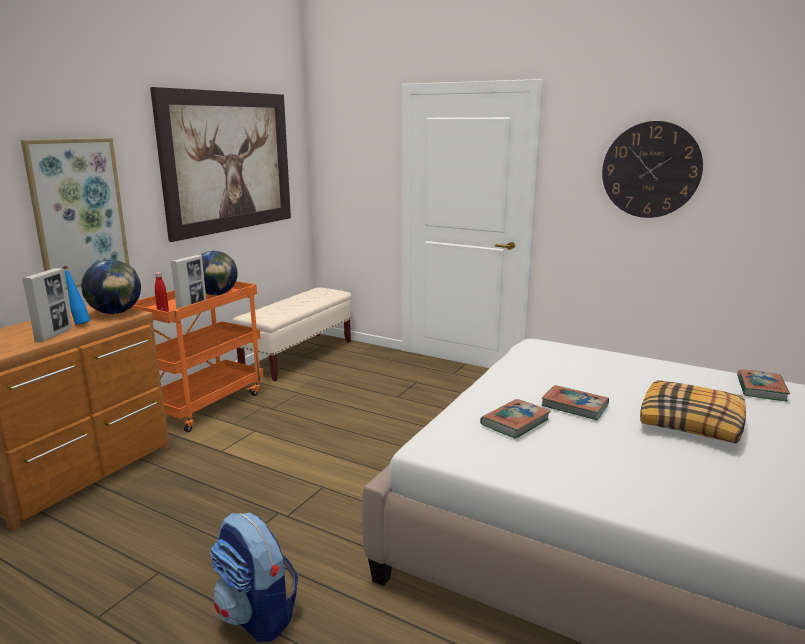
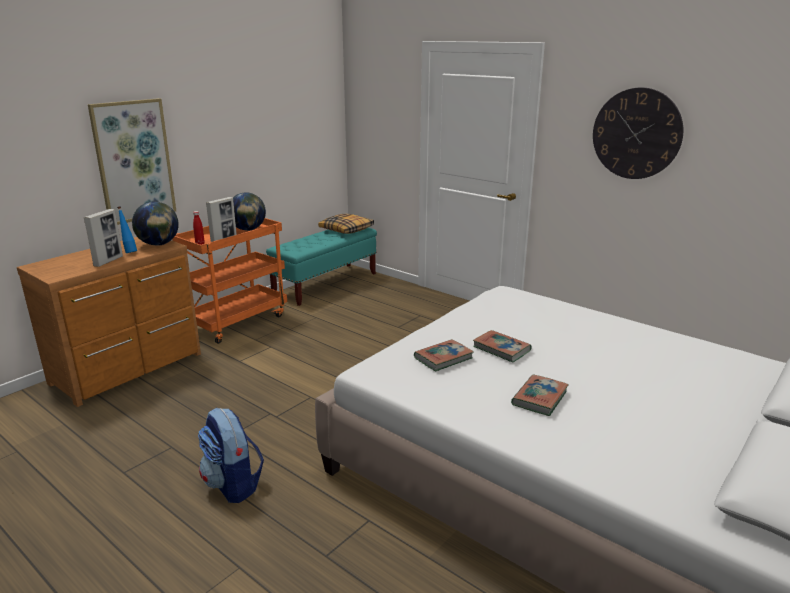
camera: 10 degrees right, 5 degrees up
(229, 162) = (265, 113): picture -> none
(298, 356) = (326, 284): beige bench -> turquoise bench
(691, 423) = (592, 371): pillow -> pillow (346, 230)
(761, 389) = (680, 347): book -> book (539, 398)

